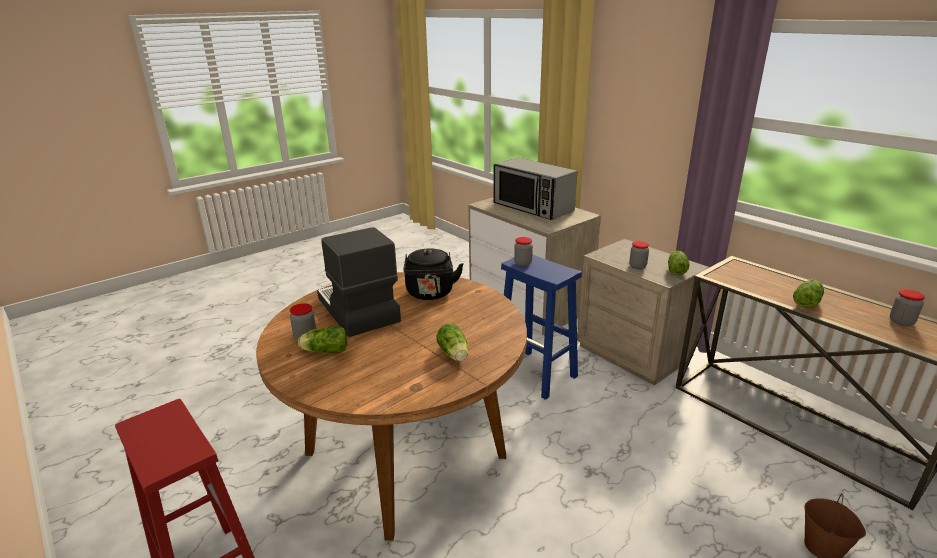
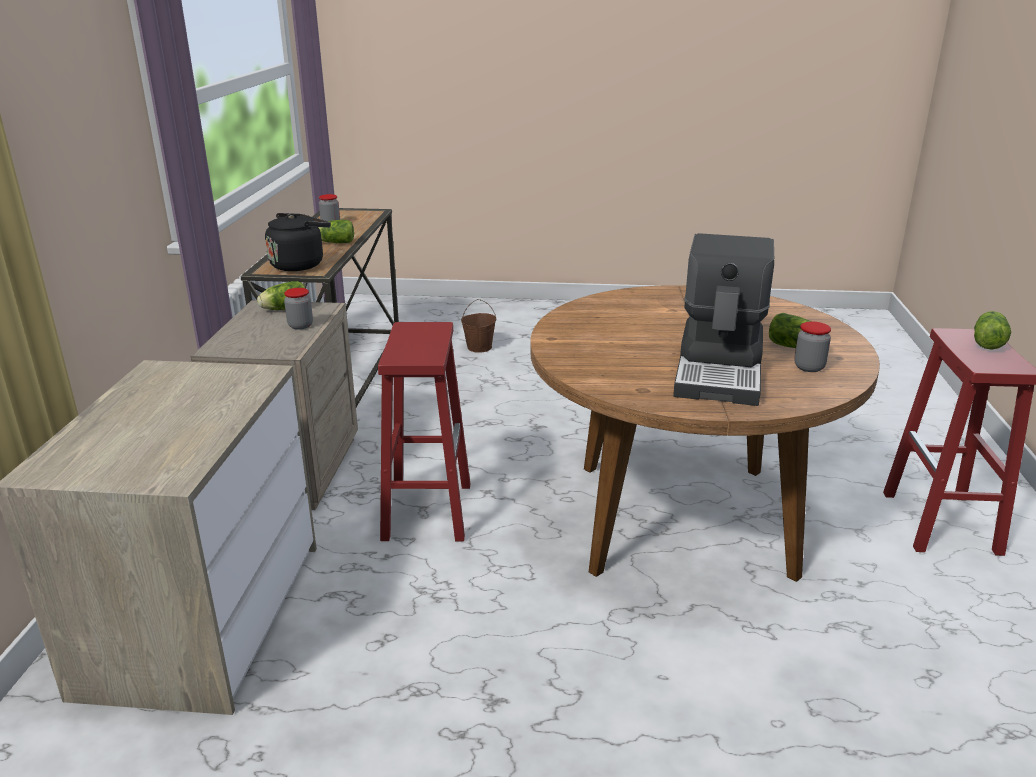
camera: 135 degrees left, 0 degrees up
(430, 294) = (608, 355): black kettle -> black kettle (299, 264)
(454, 355) = (673, 305): lettuce -> lettuce (988, 341)
(523, 263) = (423, 353): jar -> none
(532, 208) = (150, 420): microwave -> none
(537, 374) = (427, 510): blue stool -> red stool

